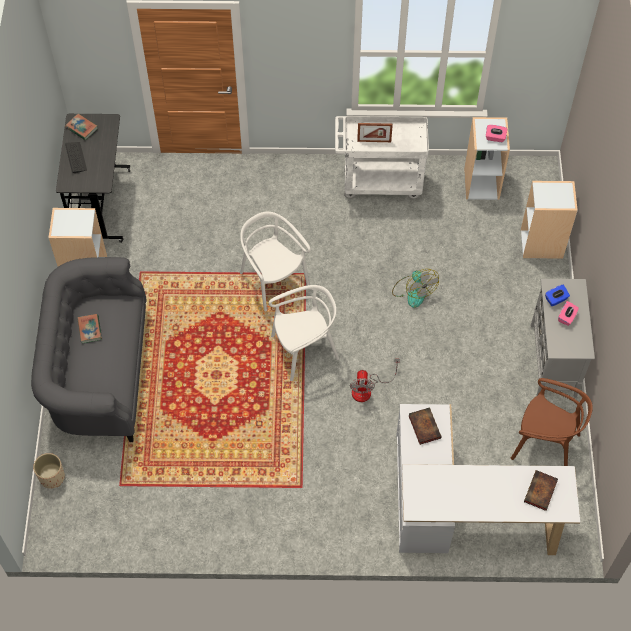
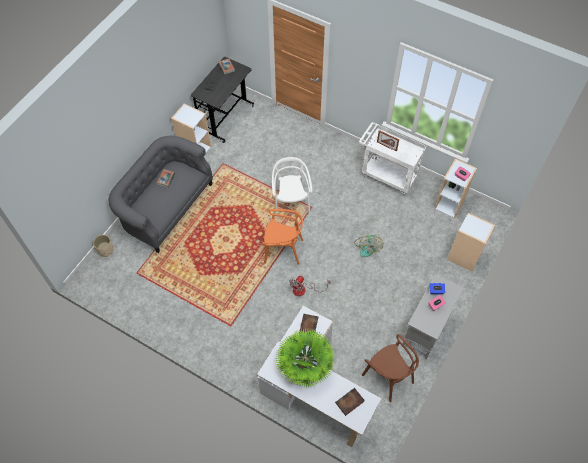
camera: 30 degrees right, 0 degrees up
(304, 350) = (283, 250): white chair -> orange chair
(458, 478) = (305, 367): none -> potted plant

